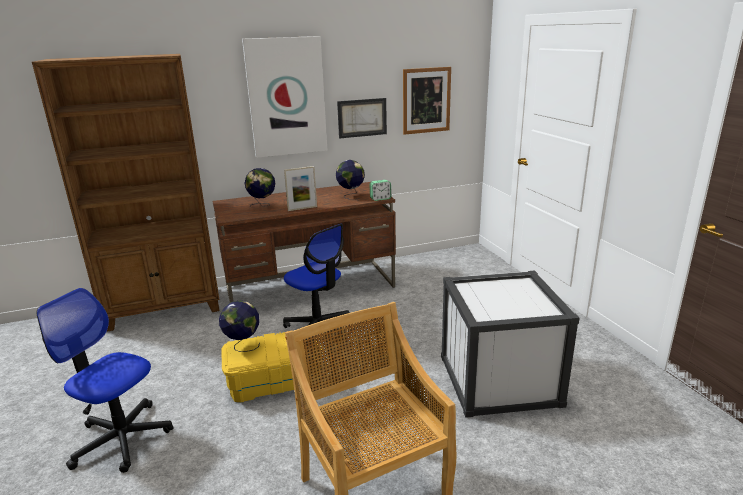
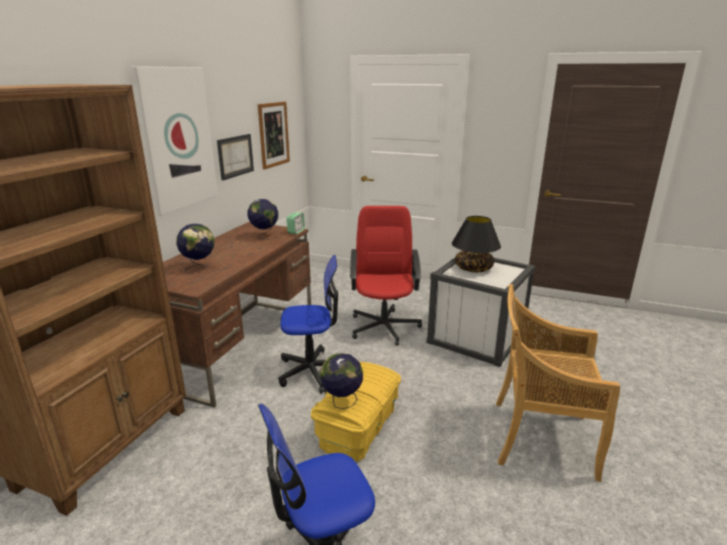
camera: 50 degrees left, 0 degrees up
(302, 208) = (250, 258): picture frame -> none
(432, 324) = (384, 326): none -> red office chair
(503, 292) = (474, 268): none -> black table lamp

